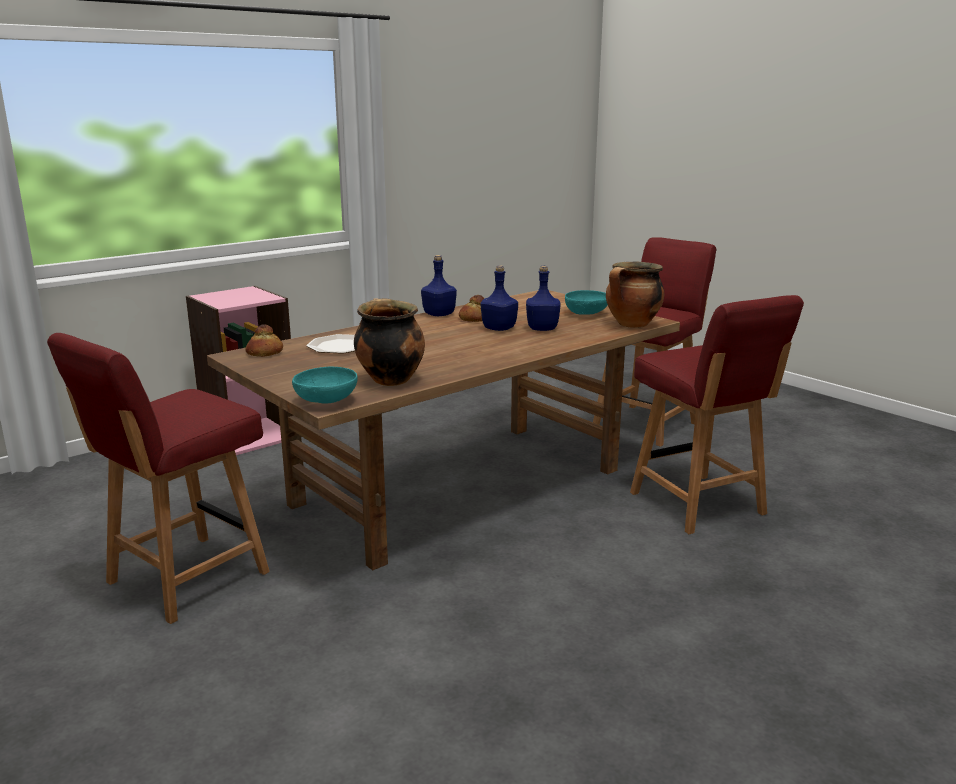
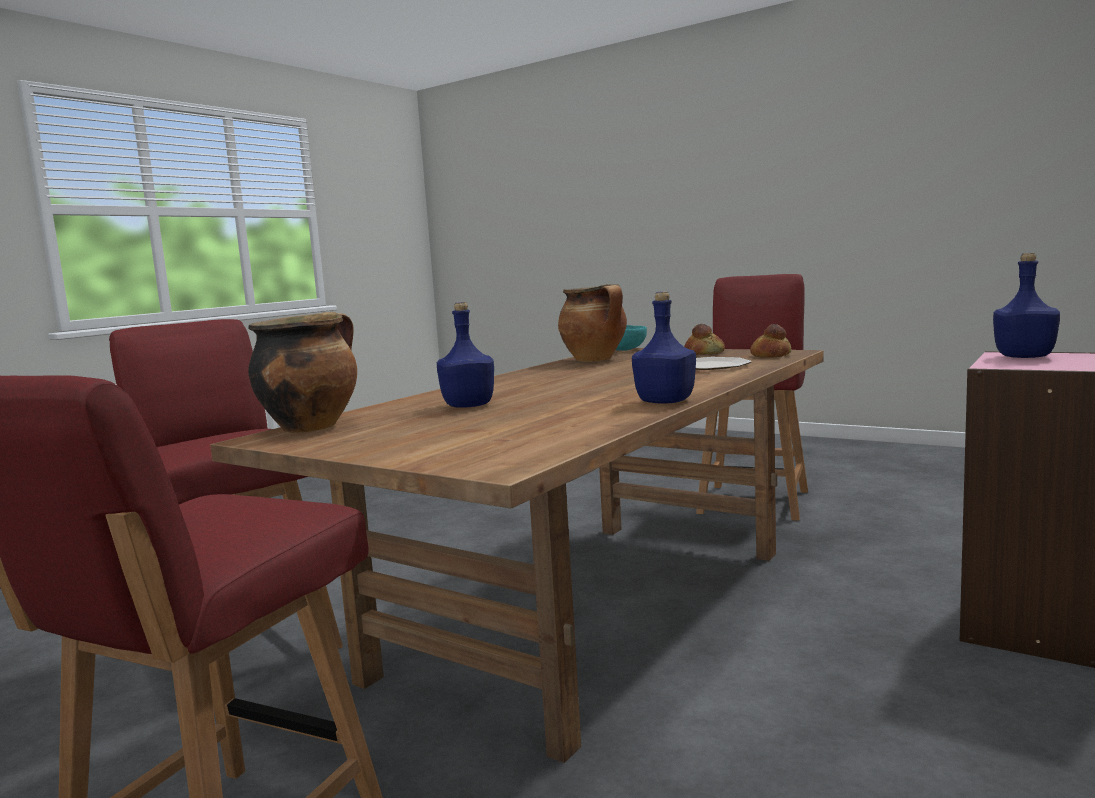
camera: 165 degrees right, 10 degrees down
(474, 319) = (593, 403): bread -> bread (704, 353)
(499, 329) = (535, 398): blue bottle -> blue bottle (1022, 357)
(587, 314) = (390, 433): turquoise bowl -> none

